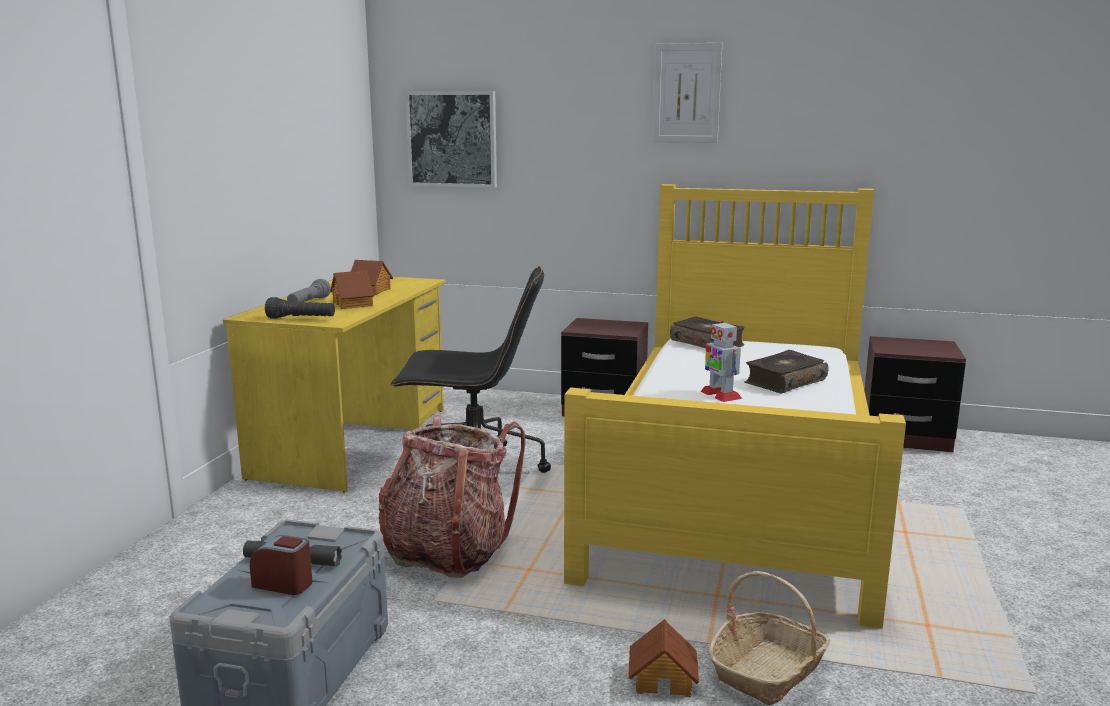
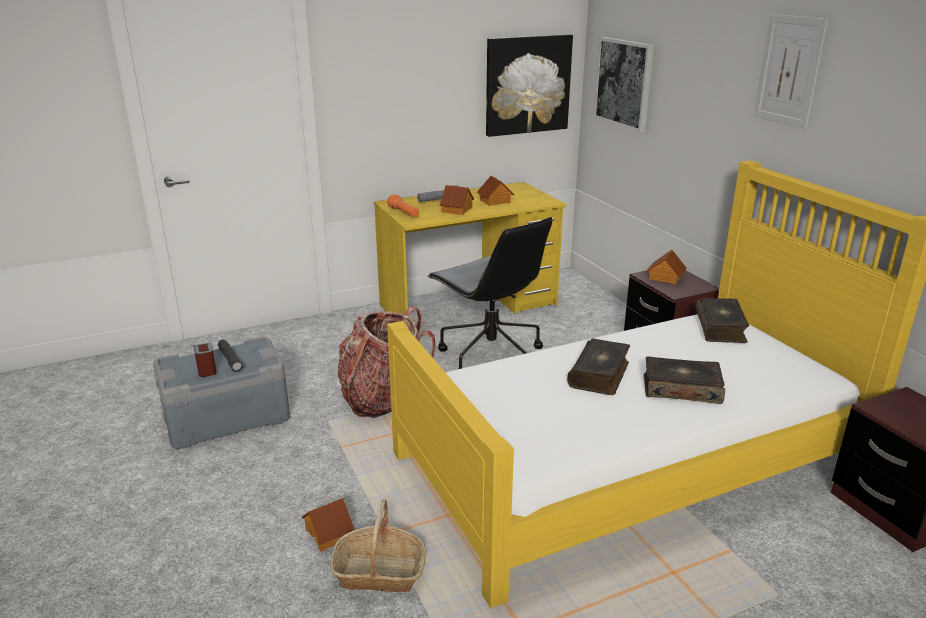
camera: 50 degrees right, 10 degrees up
(301, 319) = (404, 213): black flashlight -> orange flashlight
(336, 151) = (527, 85): none -> picture
(594, 327) = (665, 278): none -> toy house
(720, 395) = (600, 375): toy robot -> book

